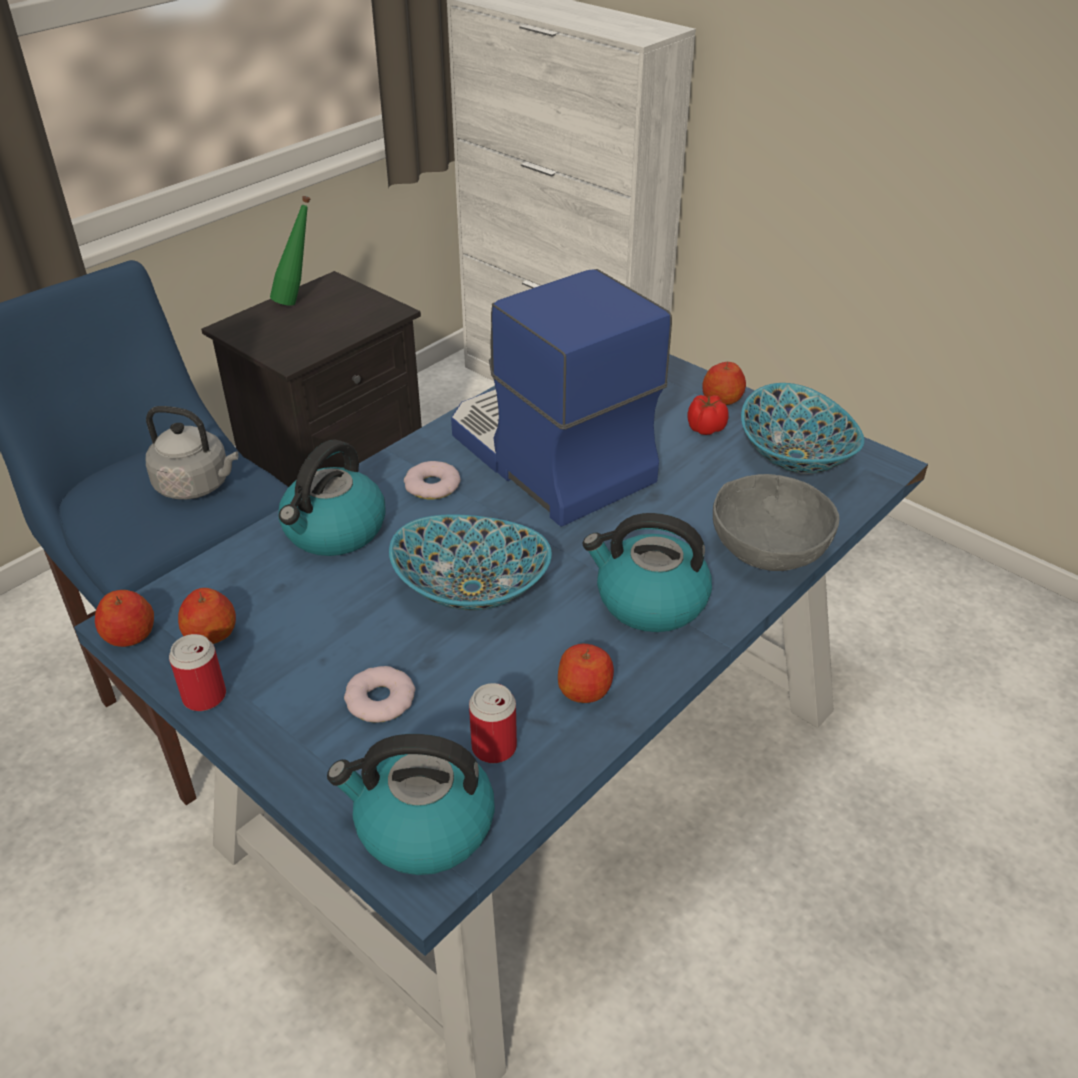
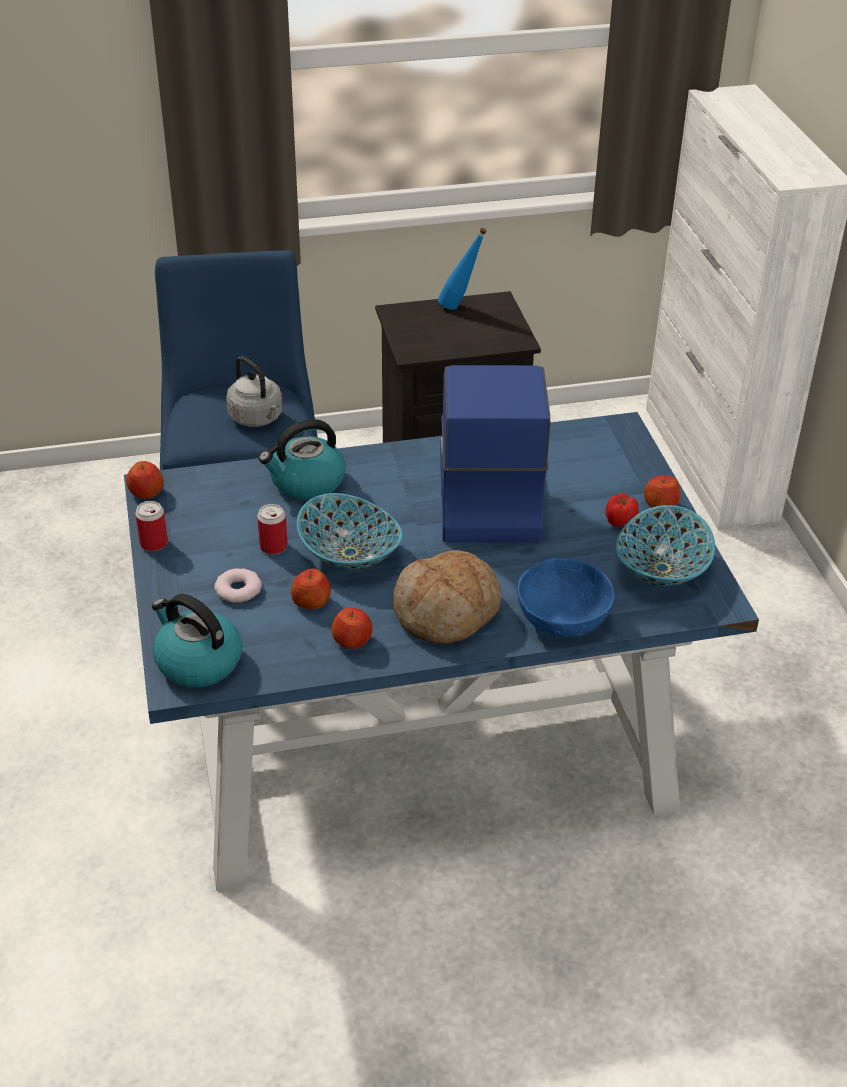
camera: 35 degrees right, 0 degrees up
(211, 633) = (186, 511): apple -> apple (311, 601)
(298, 300) = (460, 307): green bottle -> blue bottle
(432, 486) = (392, 480): donut -> none
(494, 747) = (272, 644): can -> can (273, 546)
(649, 601) = (447, 612): kettle -> bread
(768, 549) = (563, 619): grey bowl -> blue bowl

